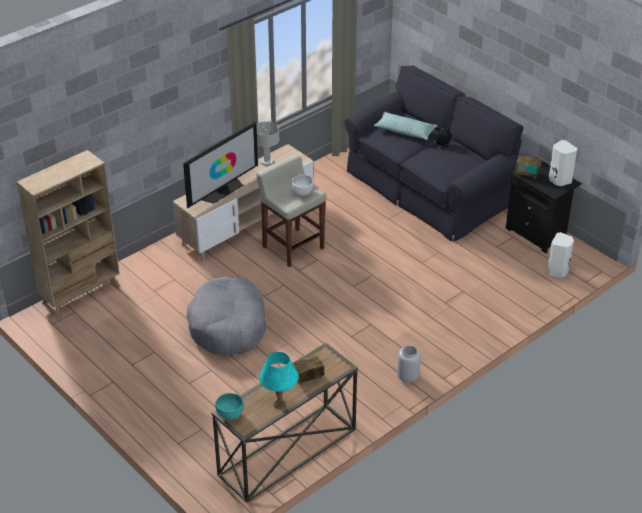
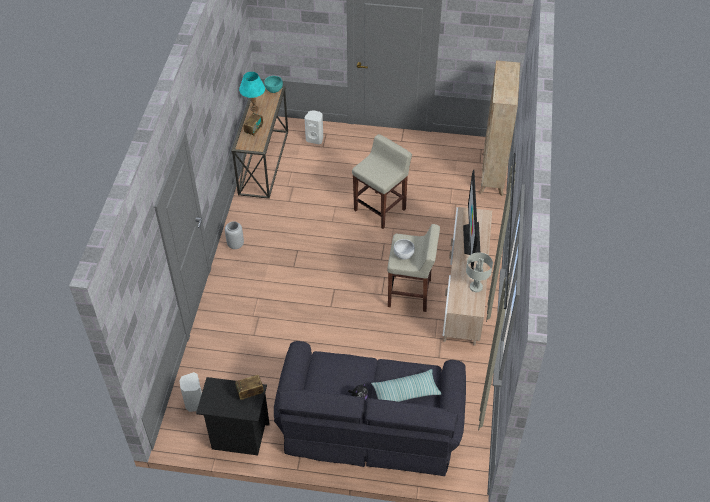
camera: 140 degrees right, 10 degrees up
(228, 326) = (380, 209): grey dog bed -> beige stool
(559, 180) = (217, 403): white speaker -> white speaker (315, 139)

